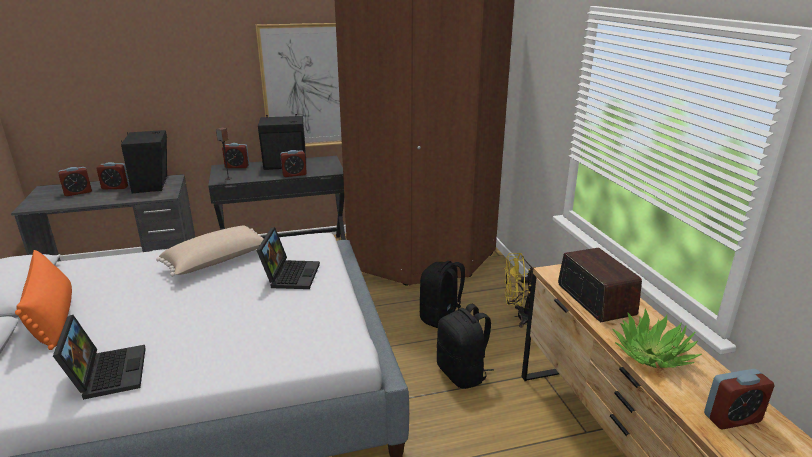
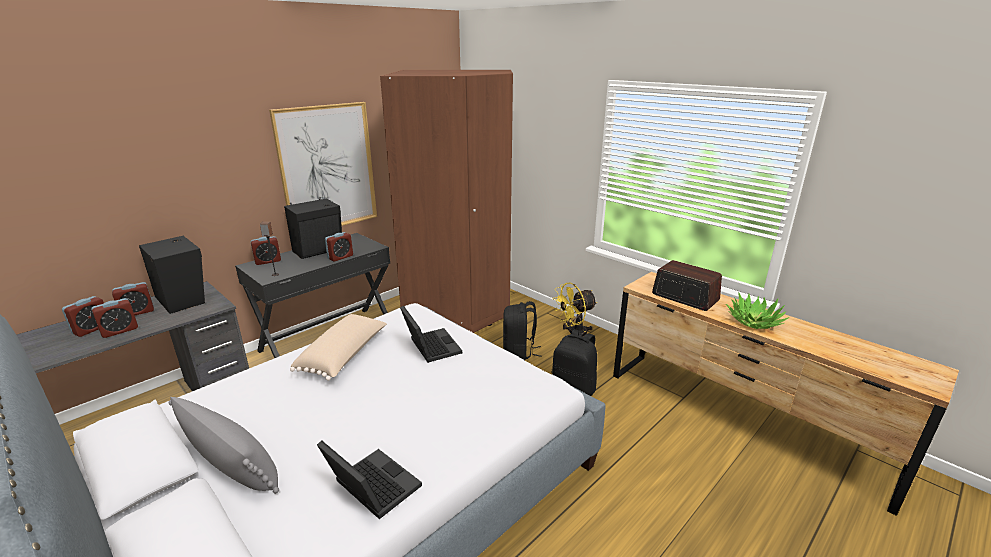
camera: 30 degrees left, 0 degrees up
(53, 317) = (231, 464): orange pillow -> grey pillow
(732, 418) = (828, 343): alarm clock -> alarm clock (119, 331)

